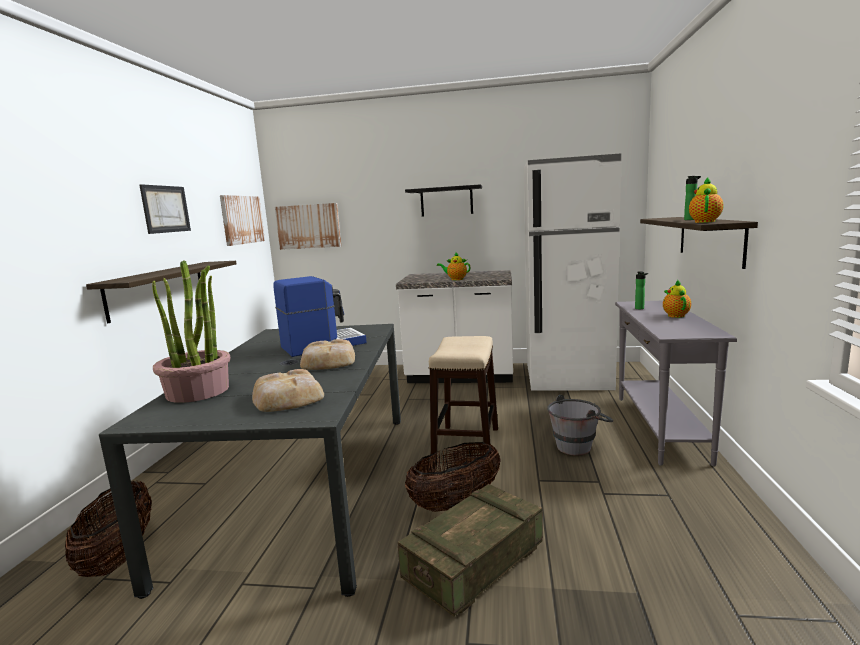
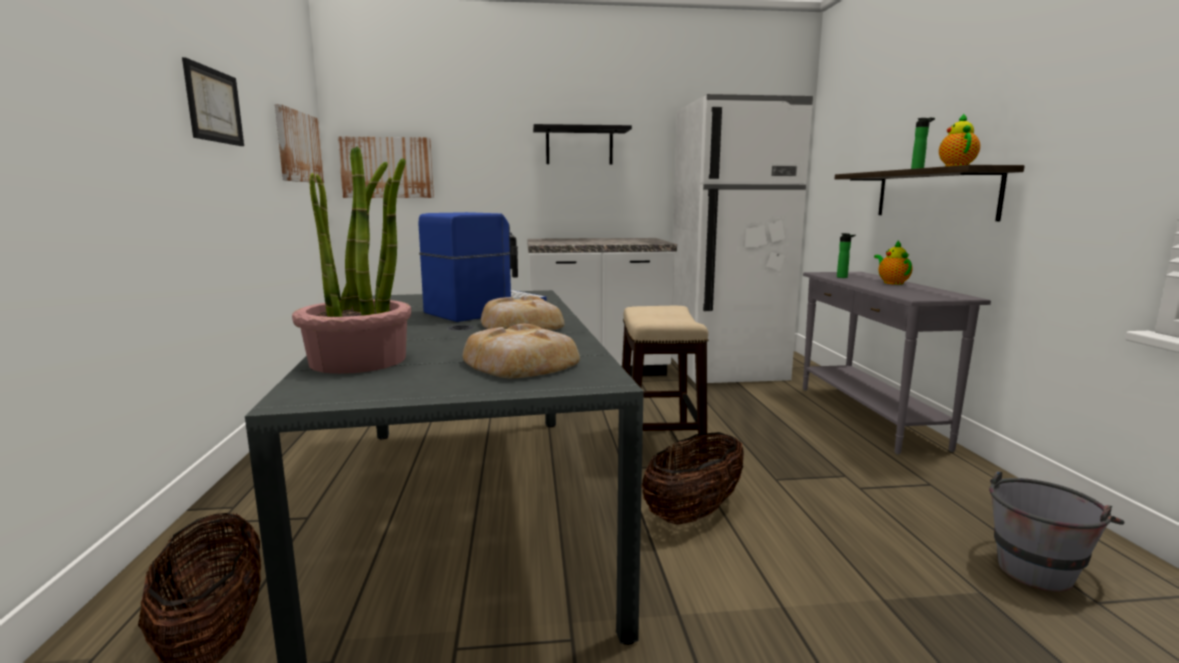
camera: 15 degrees left, 0 degrees up
(158, 289) = (205, 226): shelf -> none
(455, 279) = (604, 243): teapot -> none
(474, 564) = (768, 582): crate -> none
(579, 445) = (794, 439): grey bucket -> grey bucket (1038, 566)

